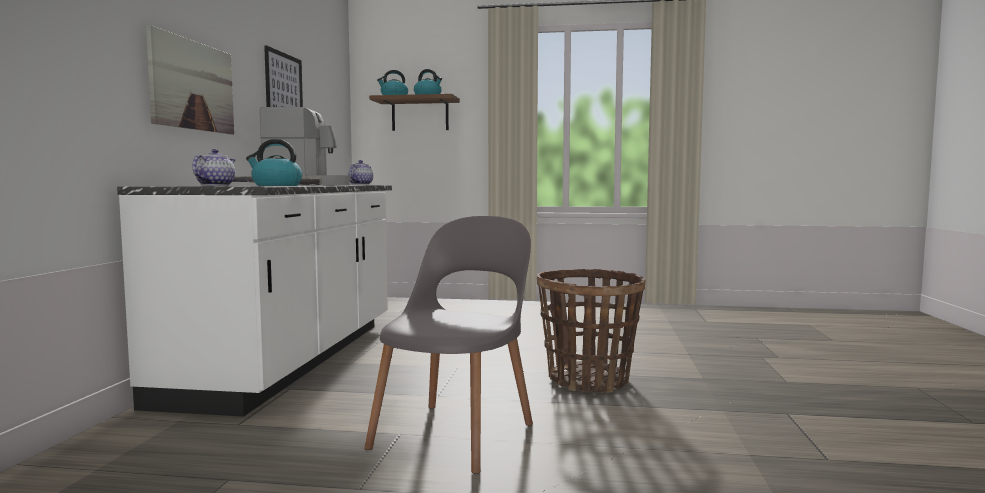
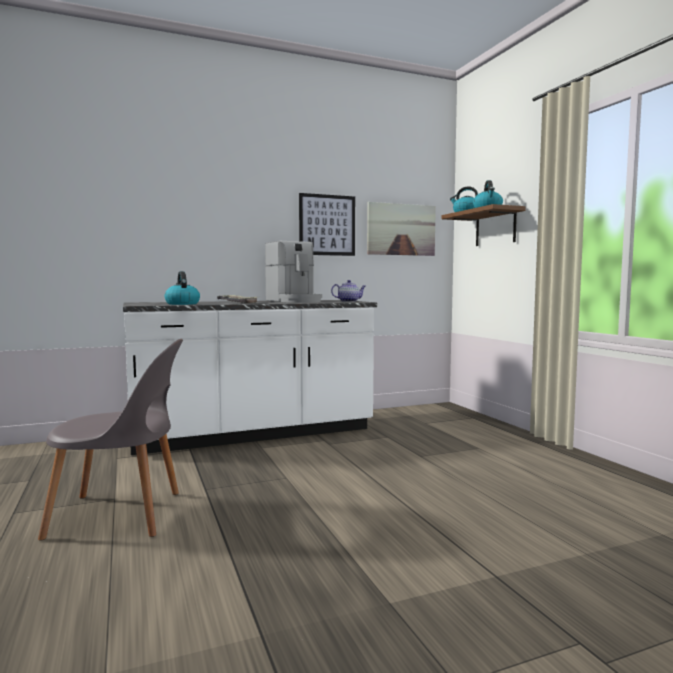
camera: 60 degrees right, 0 degrees up
(192, 85) = (205, 234): picture -> picture (401, 229)
(216, 185) = (150, 303): teapot -> none
(588, 380) = (304, 535): basket -> none

